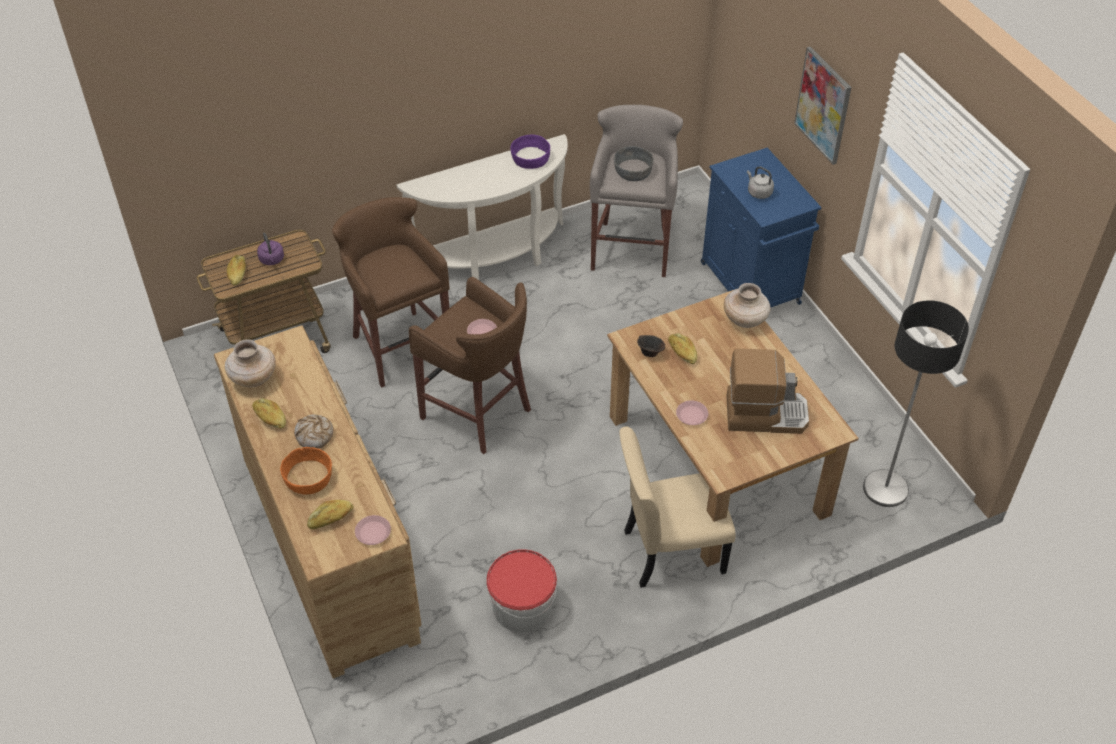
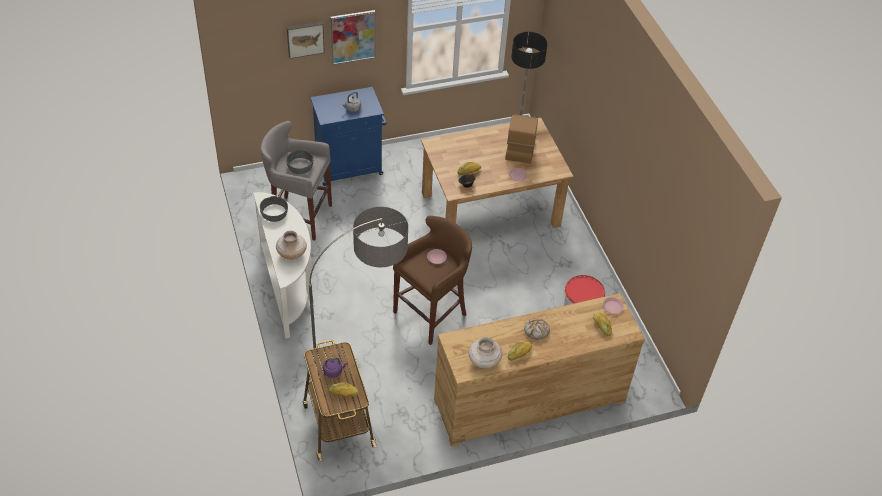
camera: 85 degrees left, 0 degrees up
(309, 478) = (570, 335): orange bowl -> none
(399, 346) = (361, 351): brown stool -> floor lamp
(530, 158) = (274, 213): purple bowl -> grey bowl
(669, 551) = (549, 240): beige chair -> none
(745, 320) = (448, 141): beige vase -> beige vase (292, 254)
(783, 53) = (305, 38): none -> picture

